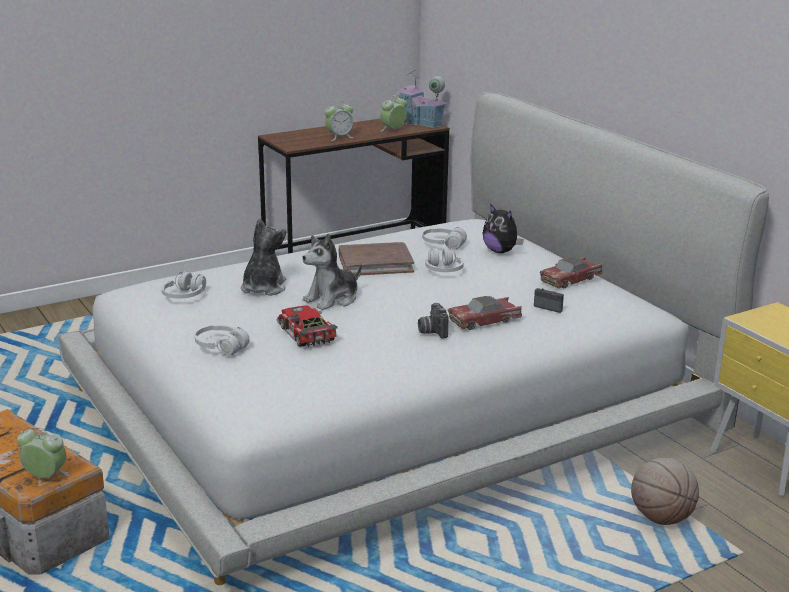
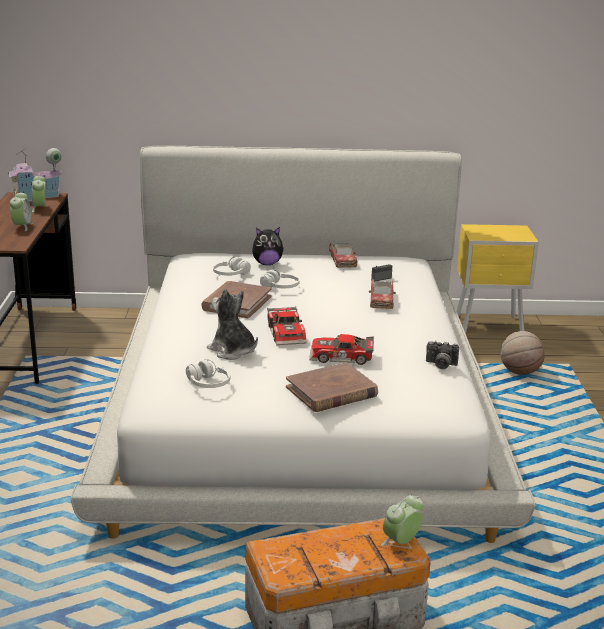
camera: 60 degrees left, 0 degrees up
(221, 347) = (331, 392): white headphones -> brown book
(332, 299) = (288, 333): plush toy -> toy car
(432, 331) = (382, 318): camera -> camera (440, 365)

